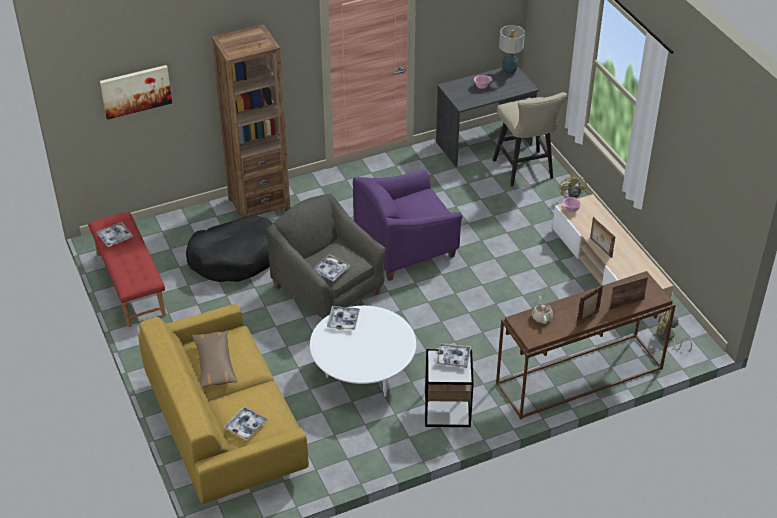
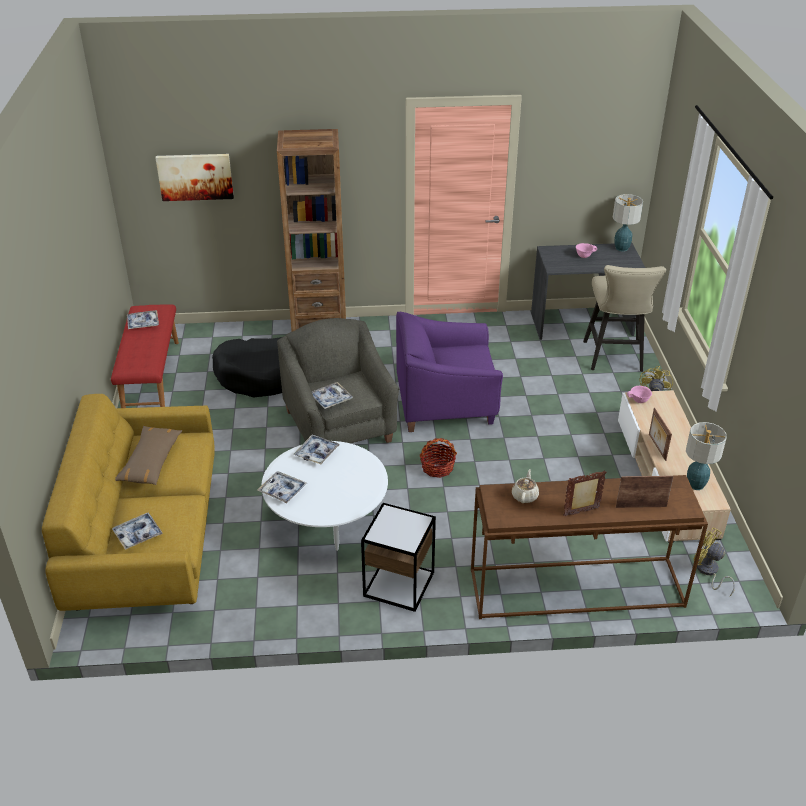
camera: 20 degrees right, 5 degrees down
(428, 306) = (437, 468): none -> basket
(453, 358) = (408, 520): tray -> tray (282, 490)
(641, 272) = (696, 484): none -> table lamp

